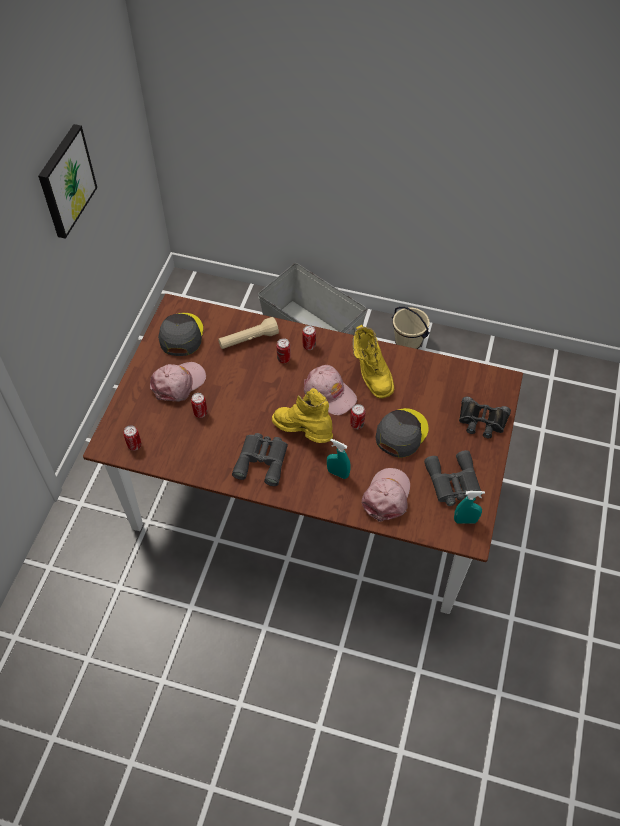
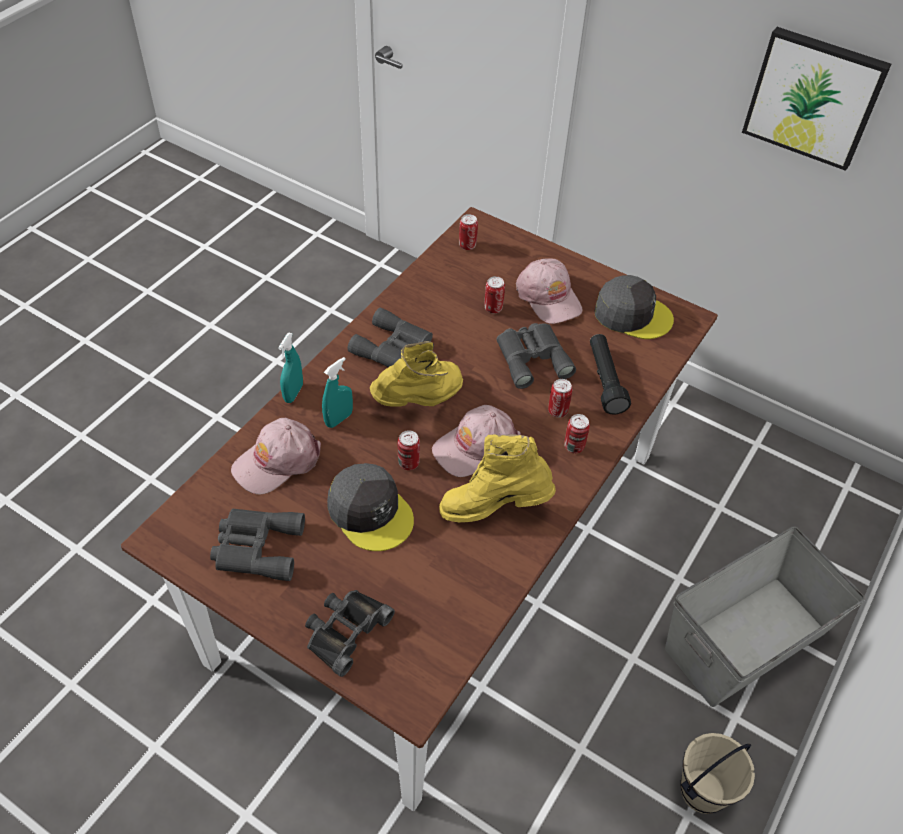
camera: 105 degrees right, 5 degrees down
(241, 381) = (532, 357): none -> grey binoculars
(248, 340) = (605, 380): beige flashlight -> black flashlight
(386, 496) = (277, 461): pink cap -> pink cap turned 105 degrees clockwise
(465, 520) = (190, 540): turquoise spray bottle -> turquoise spray bottle (293, 393)

